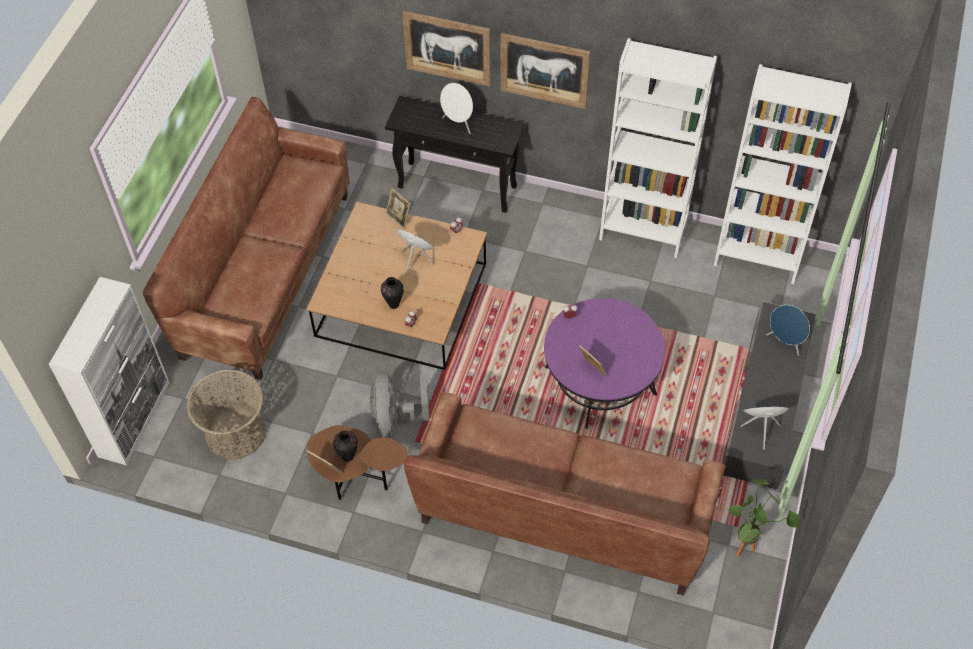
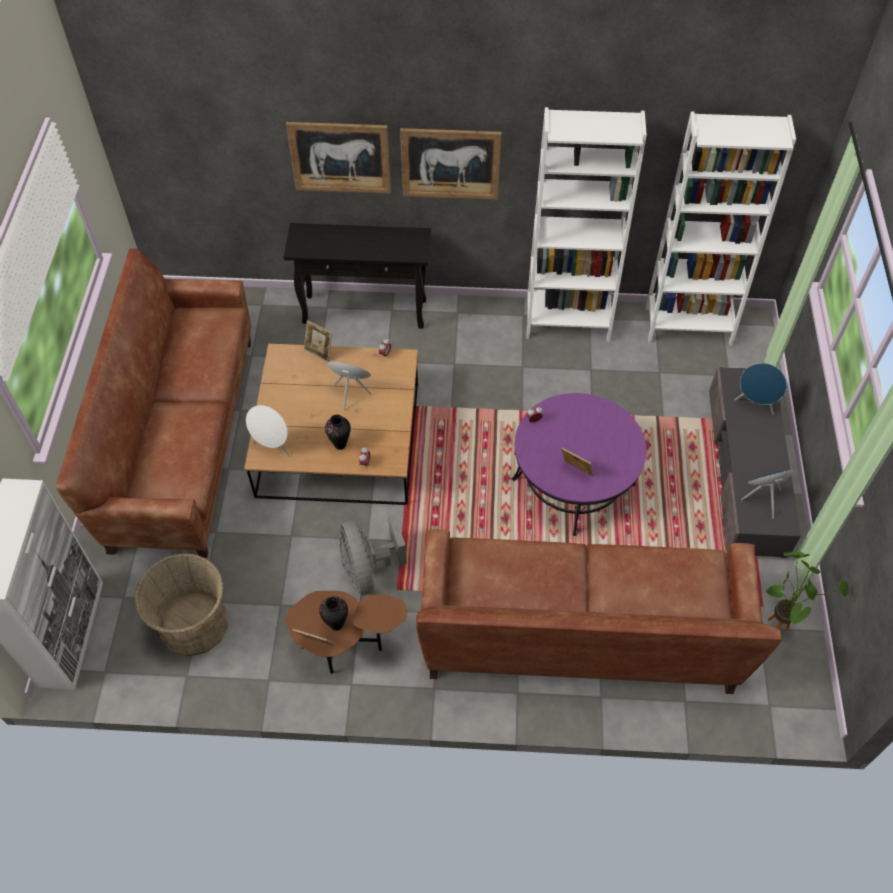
camera: 15 degrees left, 0 degrees up
(458, 123) = (362, 240): white speaker -> white speaker (273, 446)

